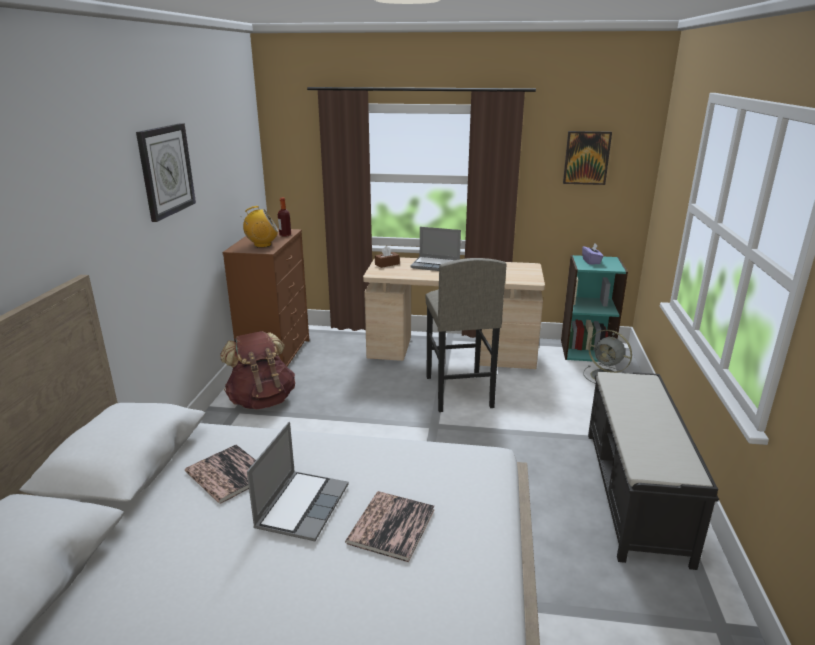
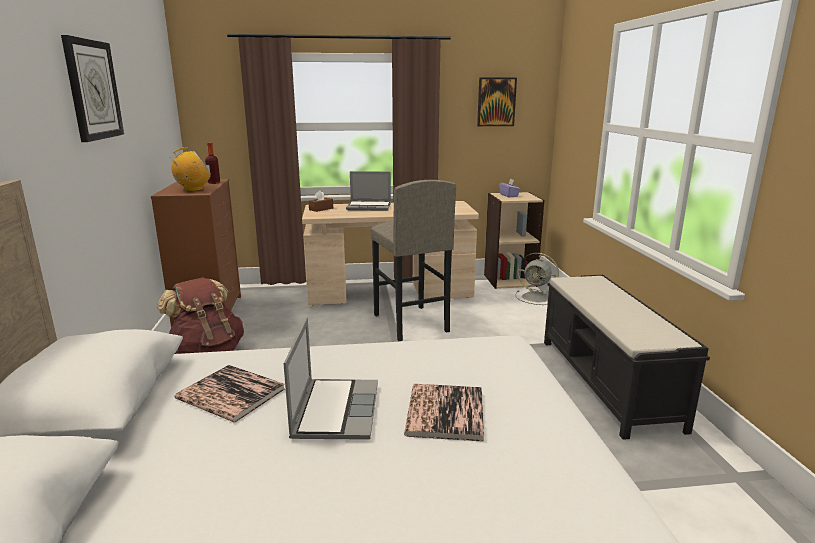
camera: 15 degrees left, 5 degrees down
(586, 350) = (509, 280): turquoise bookcase -> beige bookcase

